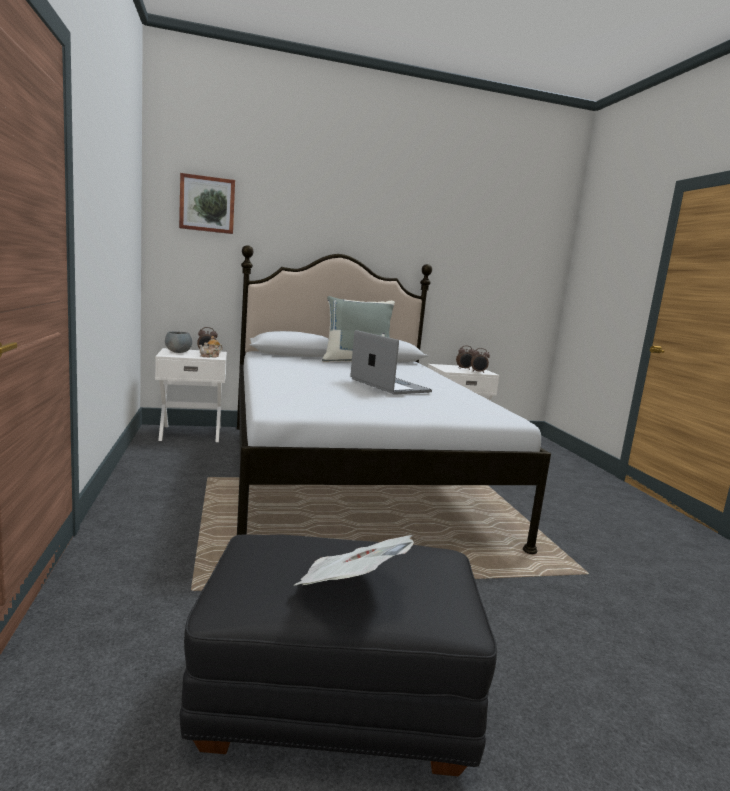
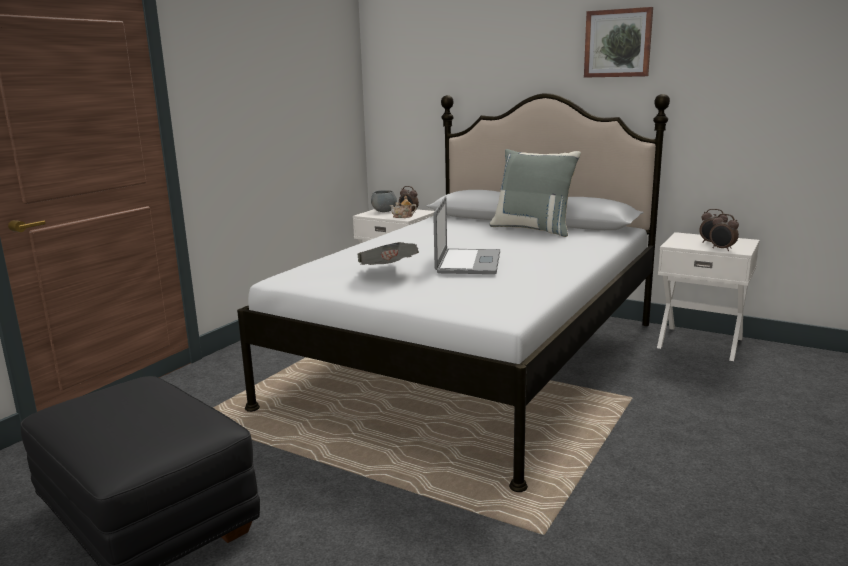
camera: 45 degrees right, 5 degrees up
(207, 204) = (413, 56): picture -> picture (618, 43)
(350, 588) = (99, 423): newspaper -> newspaper (388, 271)

